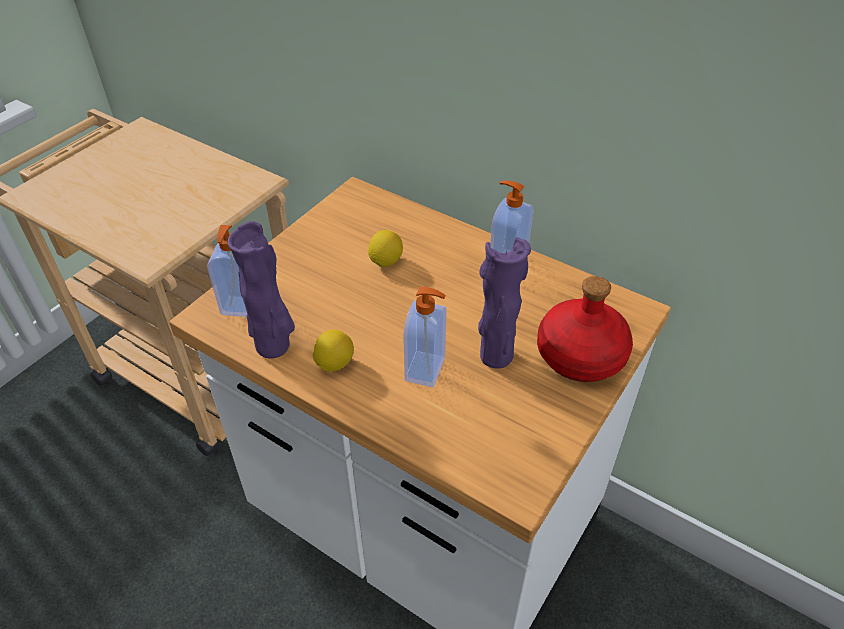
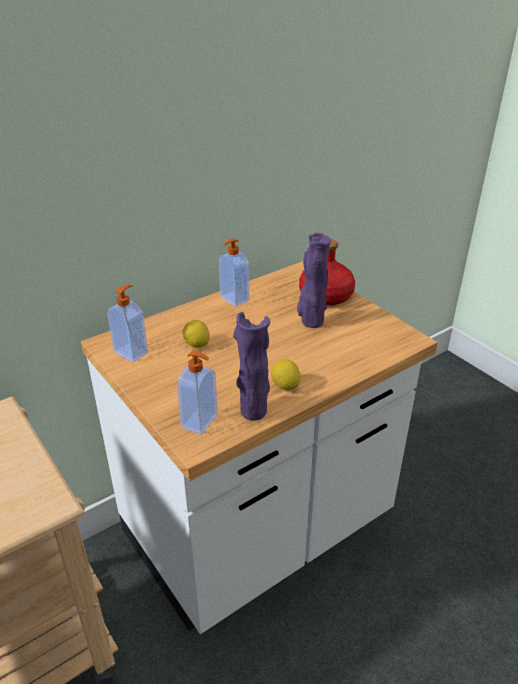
camera: 70 degrees left, 10 degrees down
(426, 369) = (310, 349): soap dispenser -> soap dispenser (132, 352)

